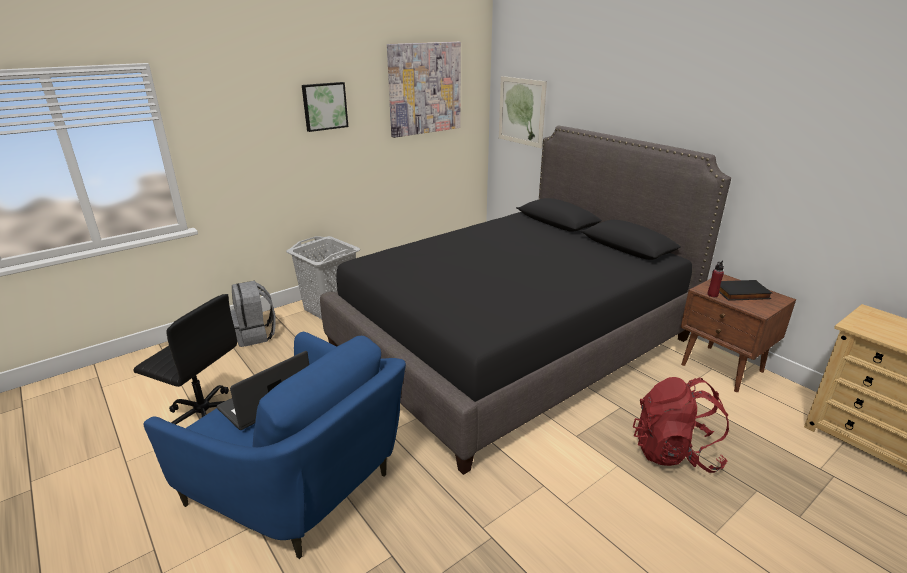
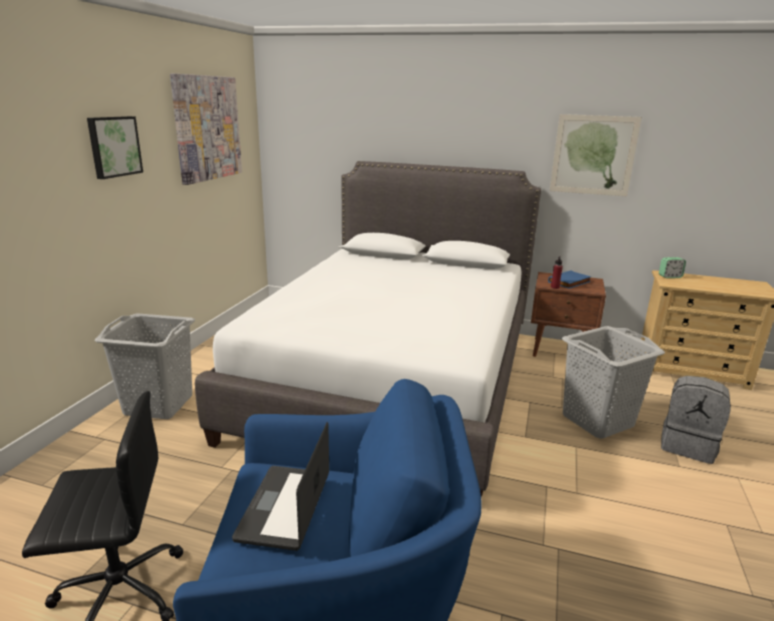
camera: 35 degrees left, 5 degrees down
(256, 335) = (83, 465): grey backpack -> grey backpack (688, 445)
(513, 343) = (394, 380): black bed -> white bed
(521, 111) = (305, 151): picture -> picture (593, 155)
(674, 452) = (598, 421): red backpack -> grey laundry basket
(741, 293) = (569, 282): black book -> blue book
(873, 318) = (670, 276): none -> alarm clock

